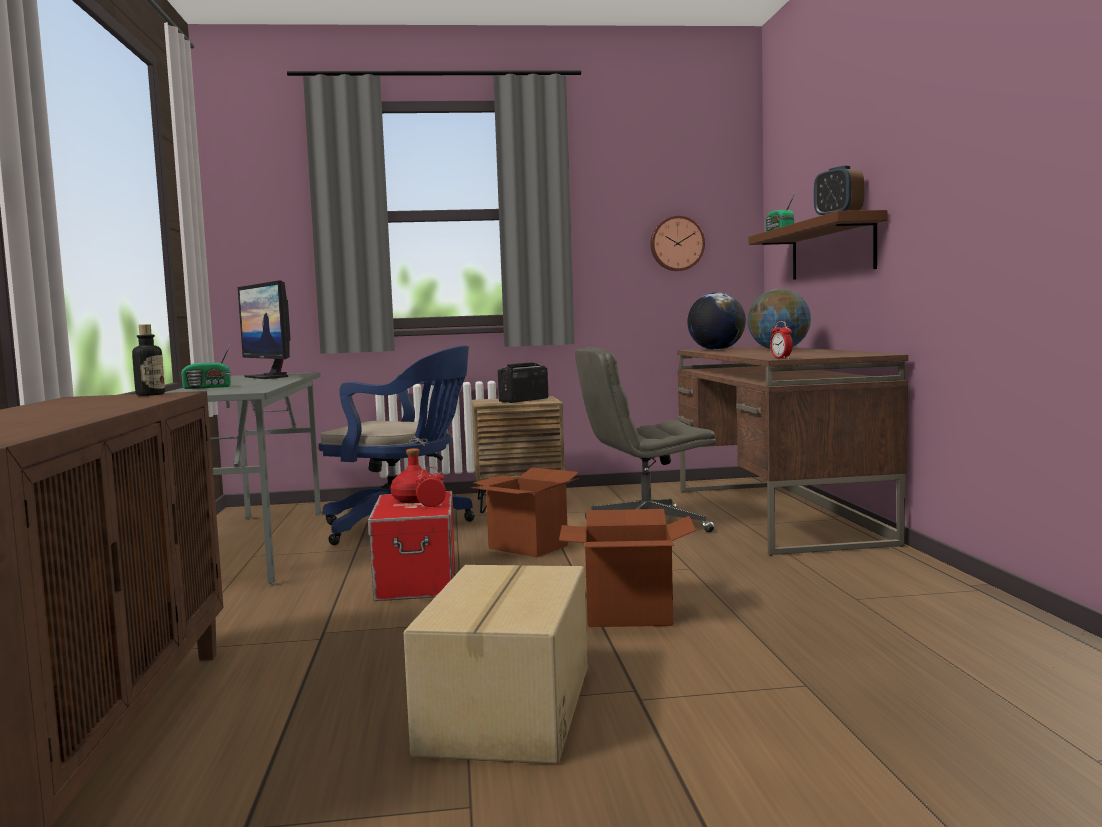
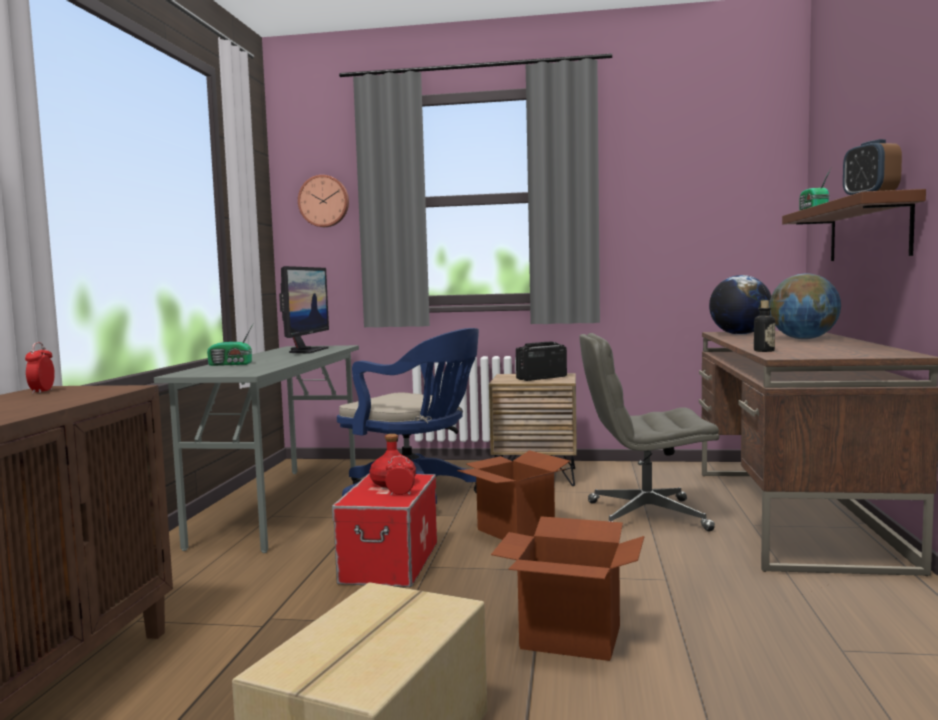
camera: 15 degrees right, 0 degrees up
(150, 394) = (100, 389): bottle -> bottle (764, 351)
(269, 377) = (306, 350): monitor -> monitor turned 150 degrees counterclockwise
(676, 243) = (710, 222): wall clock -> wall clock (324, 201)
(781, 358) = (783, 357): alarm clock -> alarm clock (42, 391)

